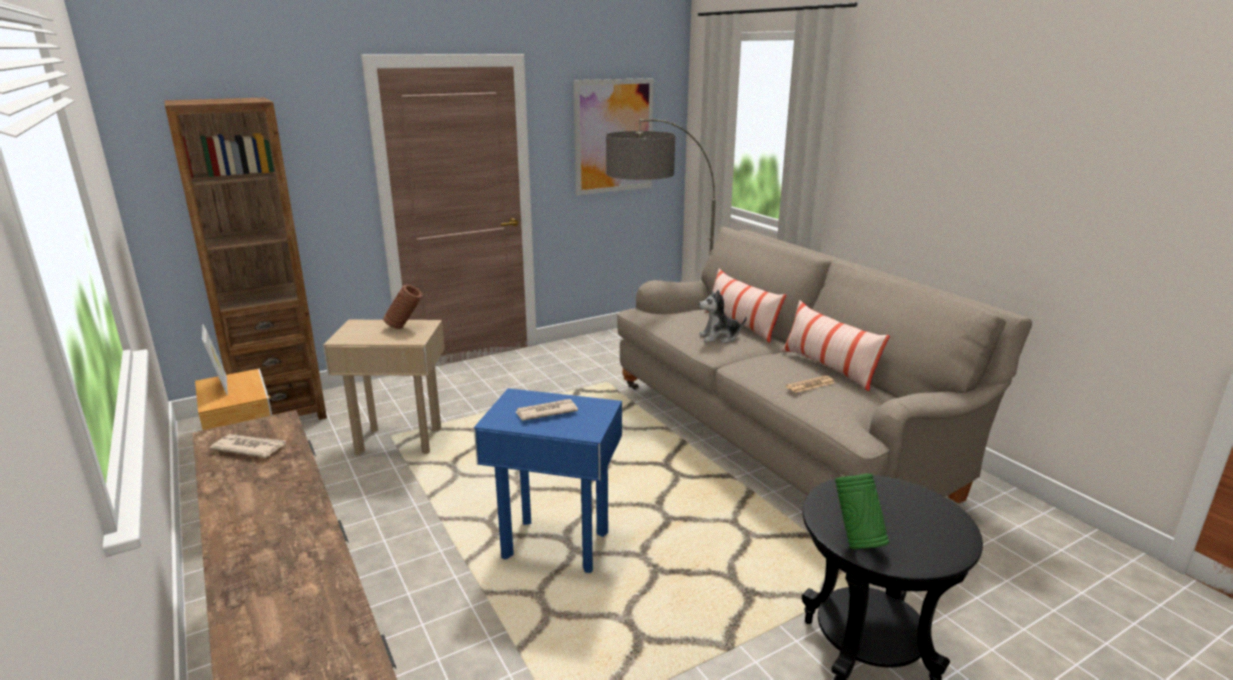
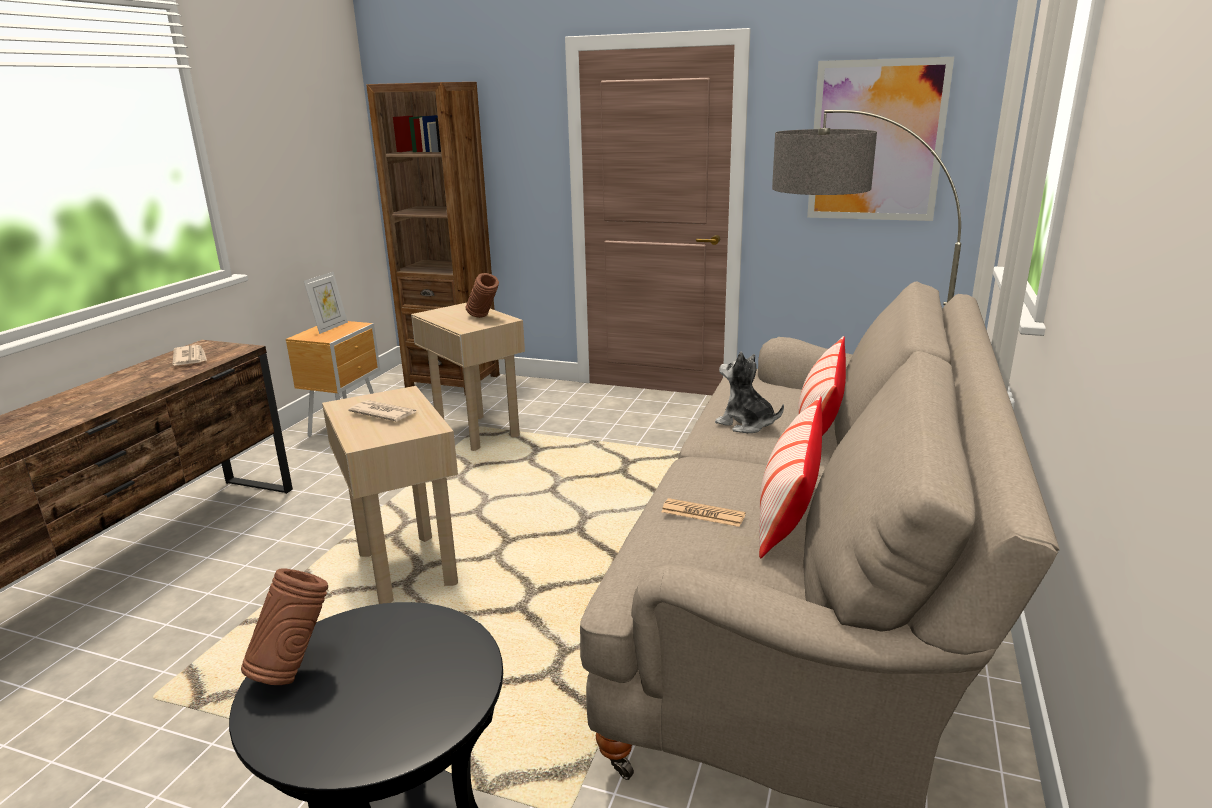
camera: 50 degrees right, 0 degrees up
(555, 546) = (406, 570): blue side table -> beige side table
(856, 541) = (294, 669): green vase -> brown vase

